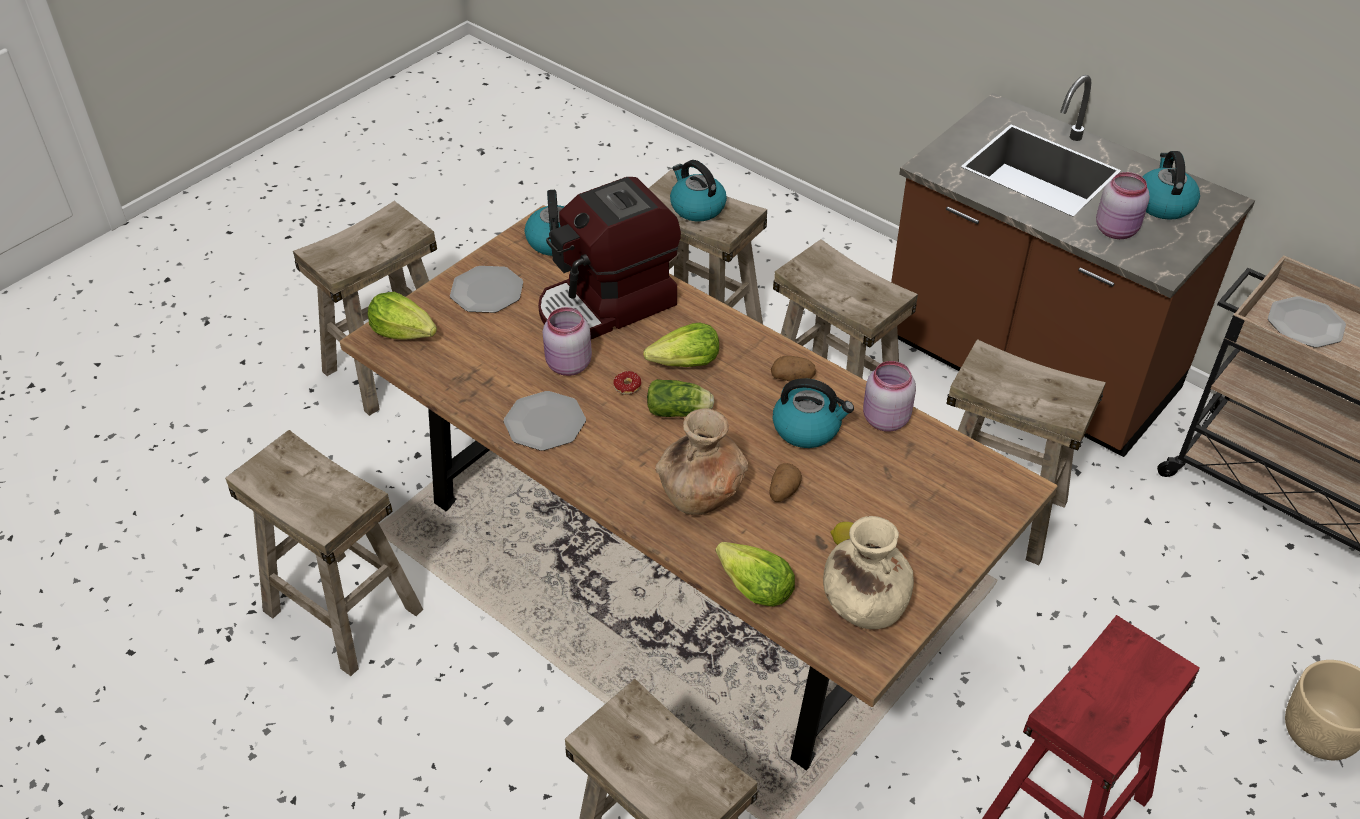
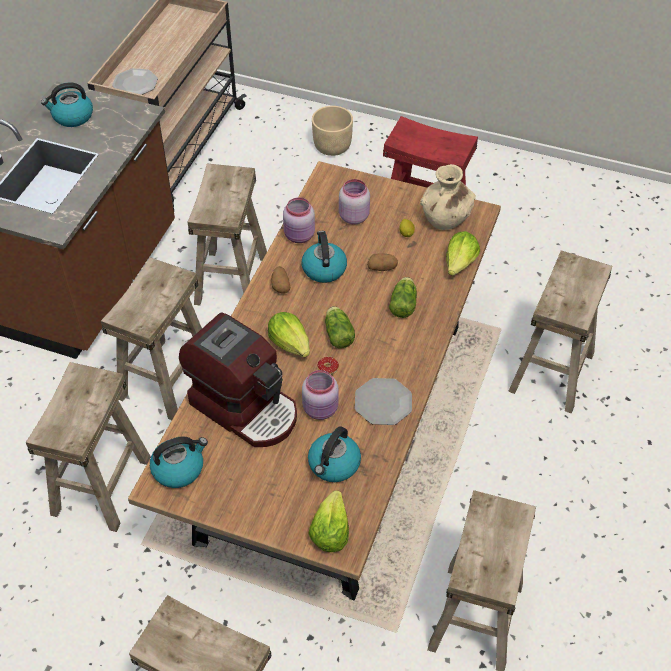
camera: 110 degrees left, 5 degrees up
(487, 291) = (259, 493): plate -> none
(696, 207) = (76, 410): kettle -> kettle (334, 465)
(702, 494) = (403, 303): brown vase -> lettuce
(1117, 230) = (108, 133): pink jar -> pink jar (353, 216)

